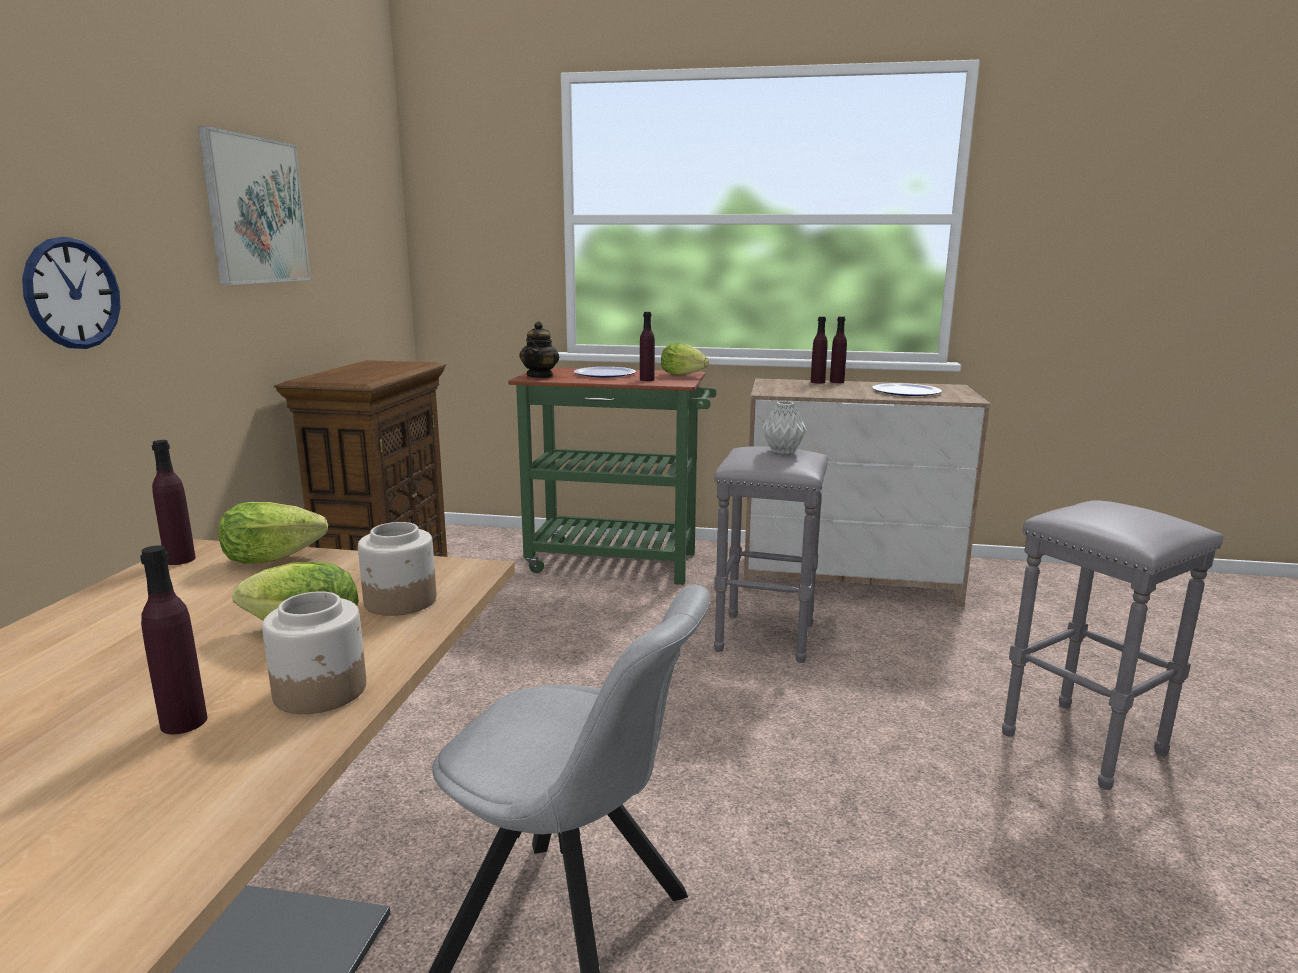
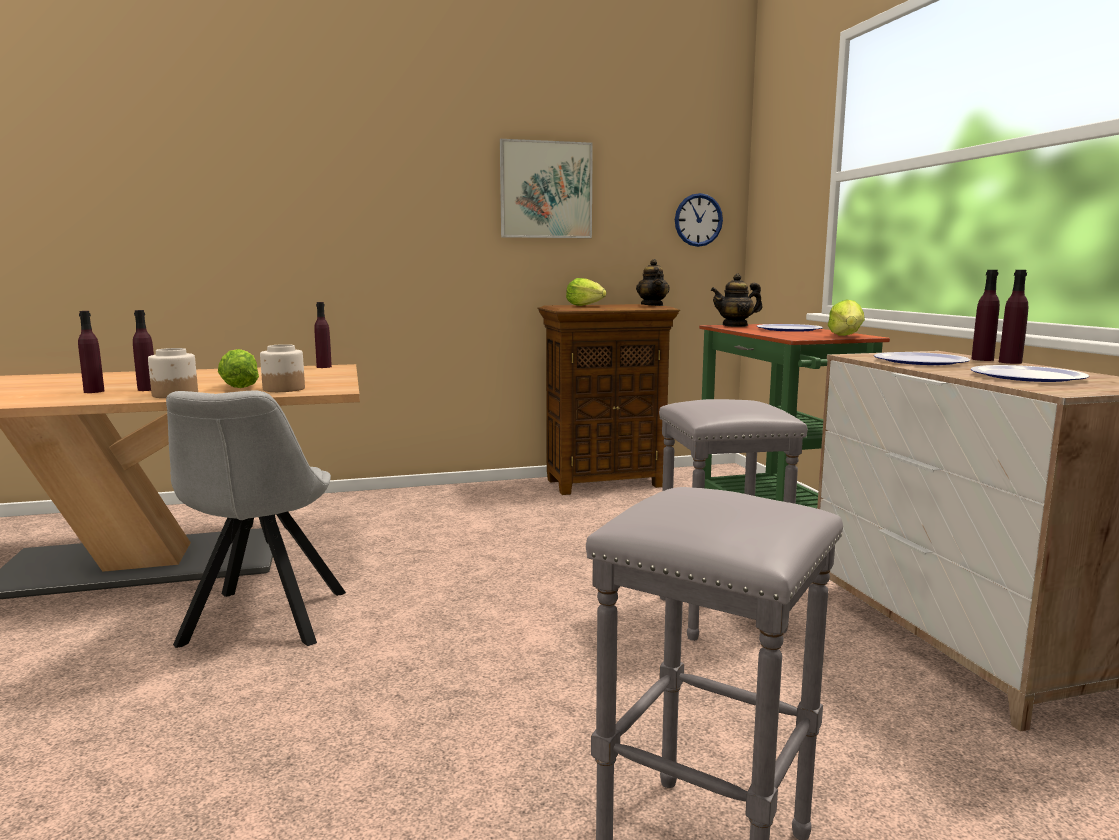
camera: 65 degrees right, 5 degrees down
(72, 293) = (387, 236): wall clock -> wall clock (698, 220)
(271, 558) = (333, 372): lettuce -> lettuce (585, 305)
(405, 363) = (652, 305): none -> teapot
(647, 379) = (790, 334): purple bottle -> purple bottle (94, 391)
(783, 451) = (733, 402): grey vase -> none
(815, 390) = (920, 361): none -> plate

